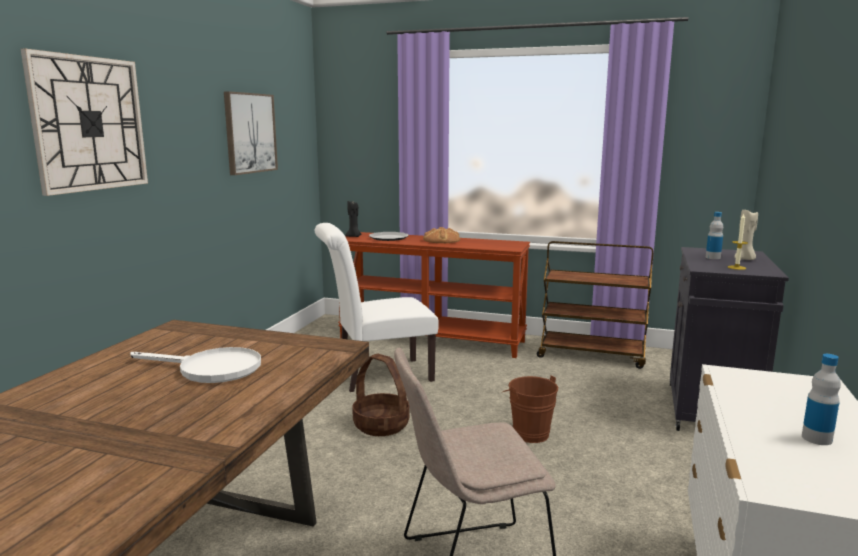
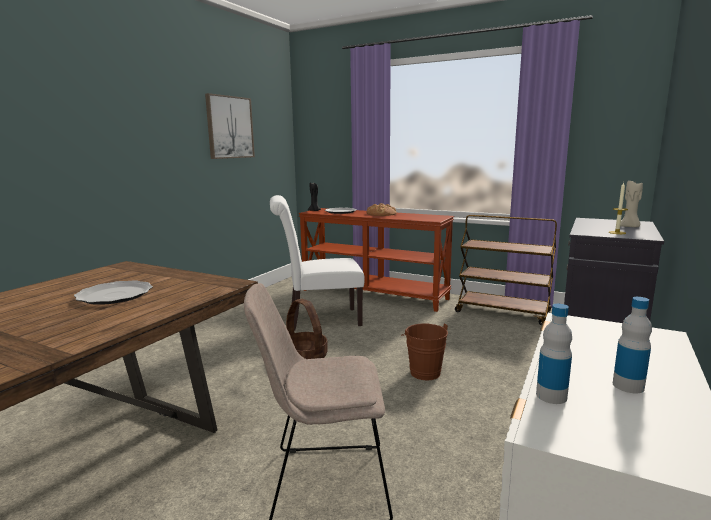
camera: 10 degrees right, 0 degrees up
(89, 124) = (80, 111): wall clock -> none
(210, 369) = (115, 295): white frying pan -> plate
(713, 257) = (599, 225): bottle -> bottle (551, 396)

